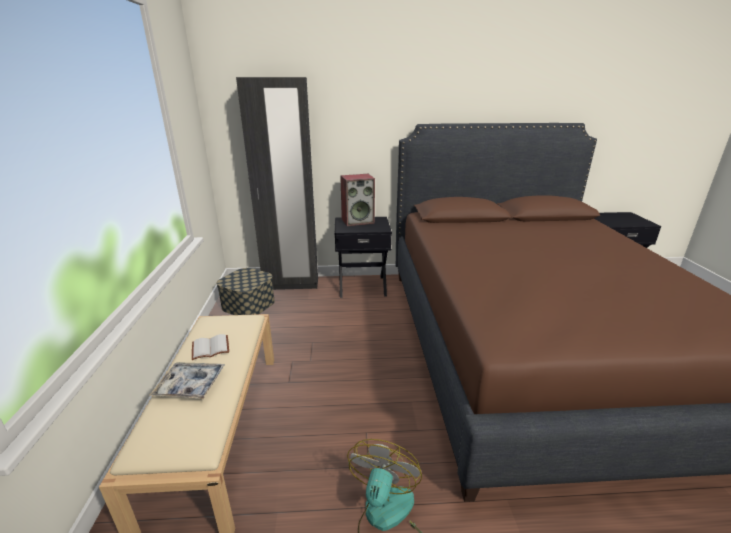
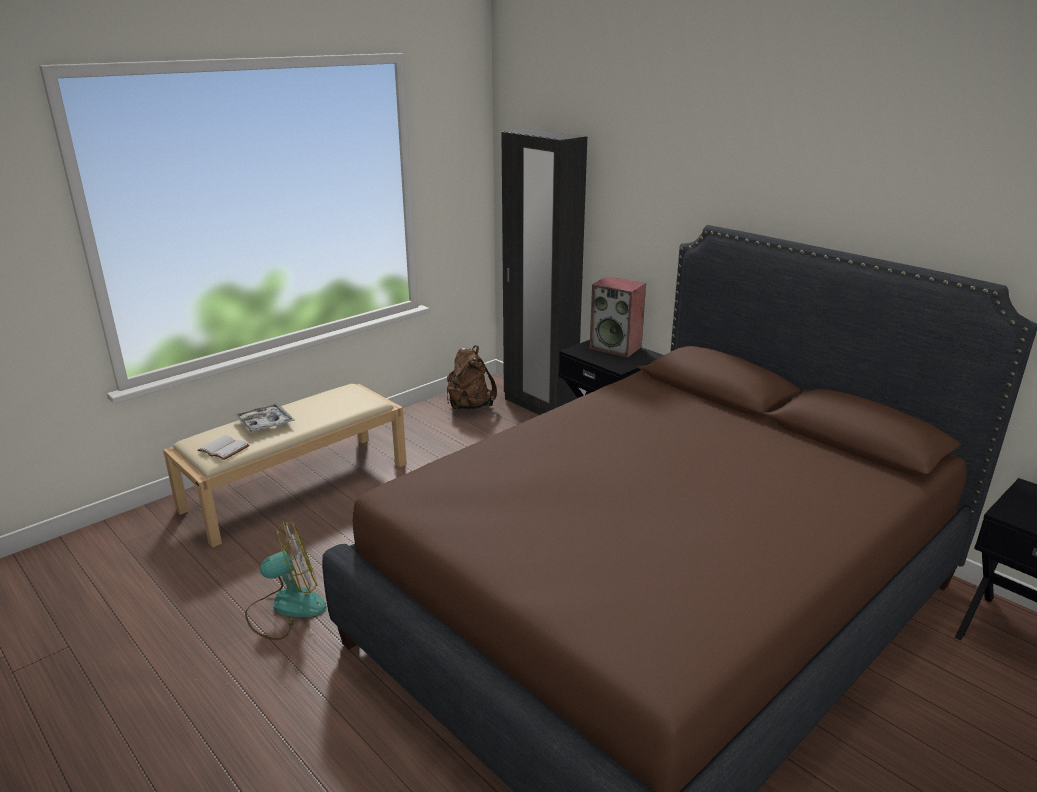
camera: 50 degrees right, 0 degrees up
(211, 347) = (316, 407): white book -> white book (225, 449)
(248, 304) = (469, 406): storage box -> brown backpack

